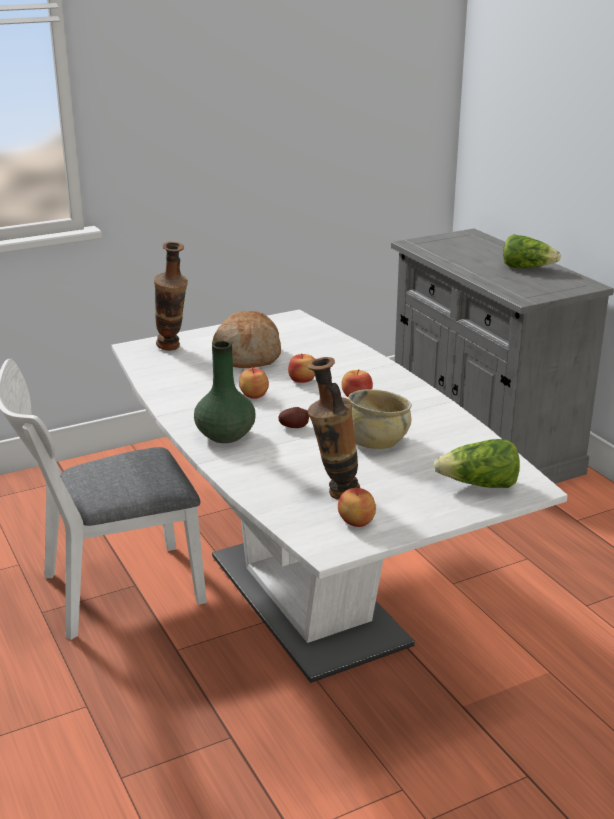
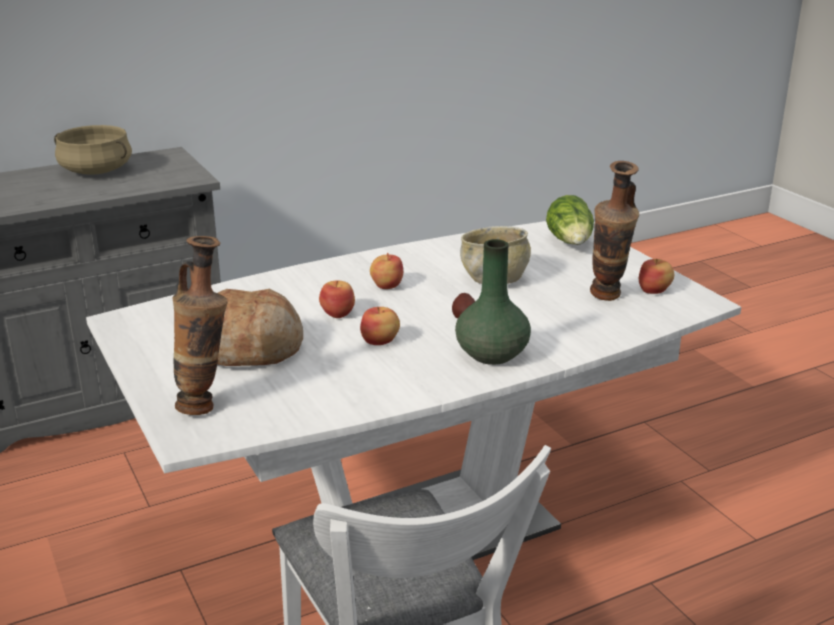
camera: 90 degrees left, 0 degrees up
(527, 268) = (95, 171): lettuce -> beige cooking pot

